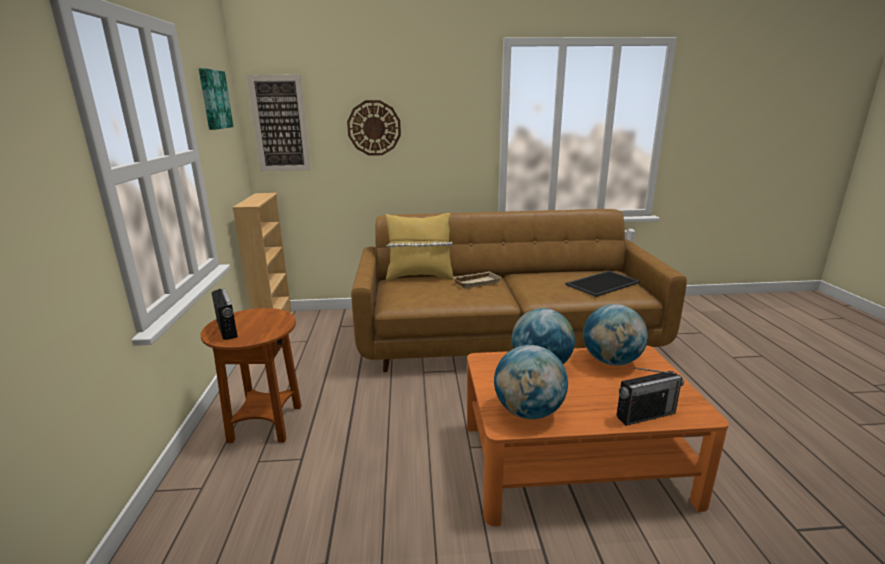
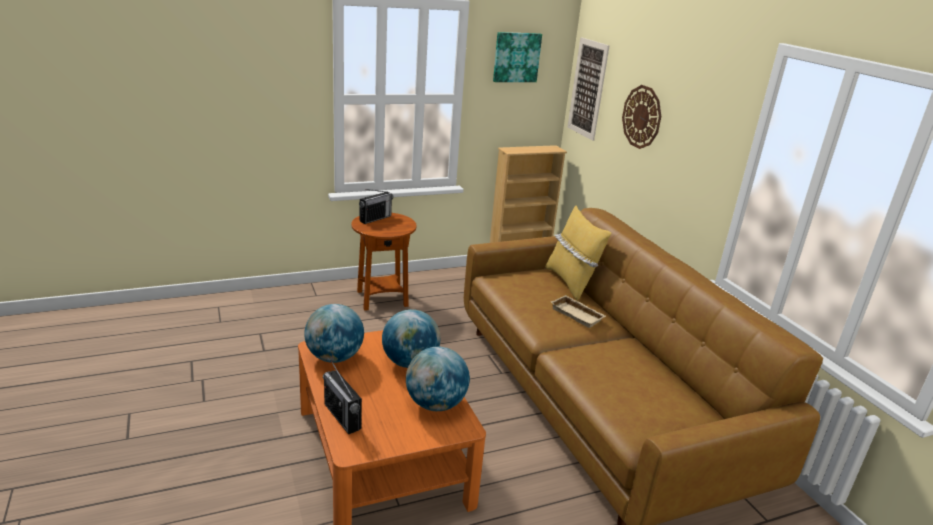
camera: 70 degrees right, 5 degrees up
(602, 283) = (648, 405): tray -> none

